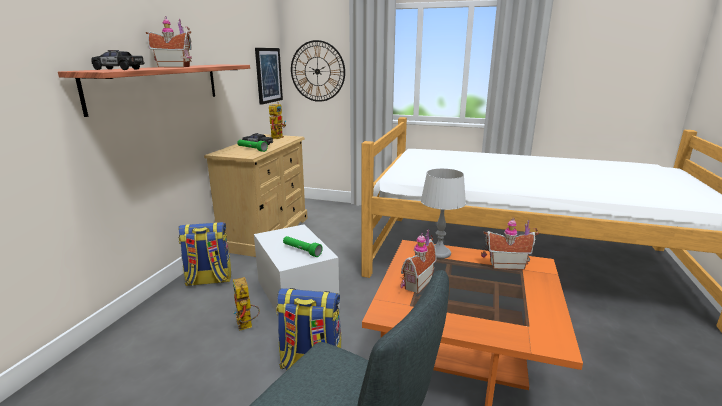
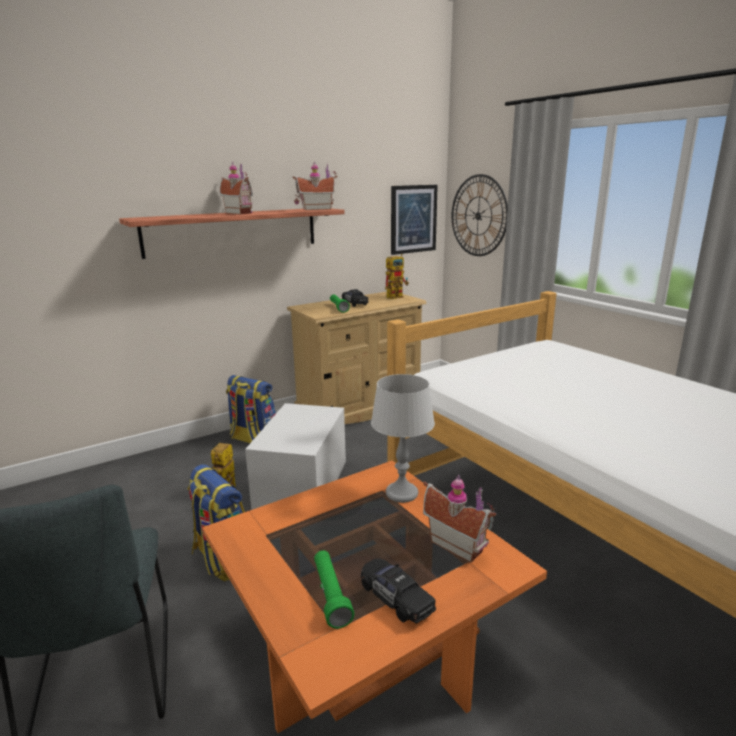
camera: 40 degrees right, 0 degrees up
(118, 69) = (167, 217): black toy car -> black toy car (395, 599)
(301, 251) = (294, 435): green flashlight -> green flashlight (330, 595)
(415, 283) = (312, 515): toy house -> toy house (316, 209)

